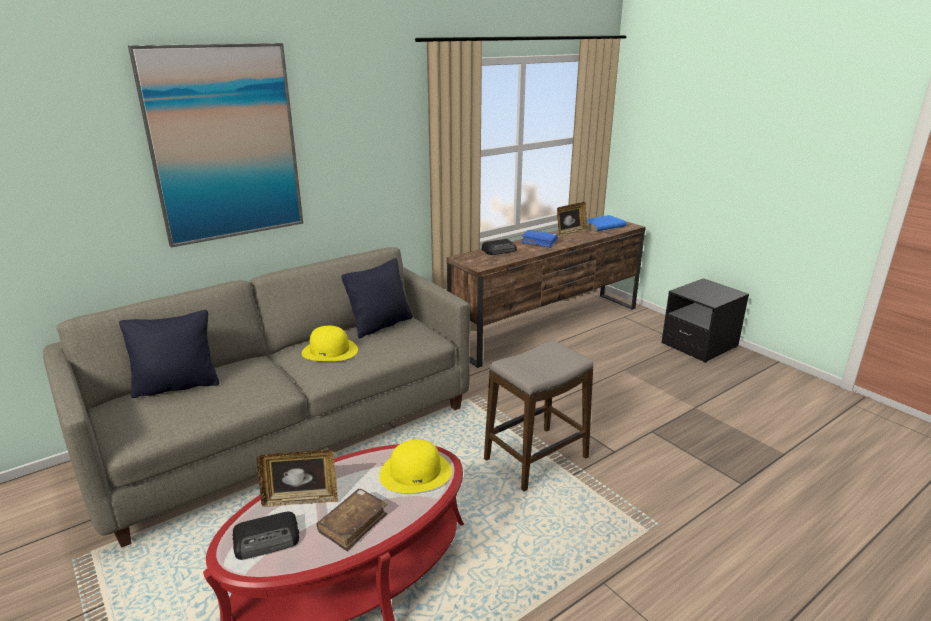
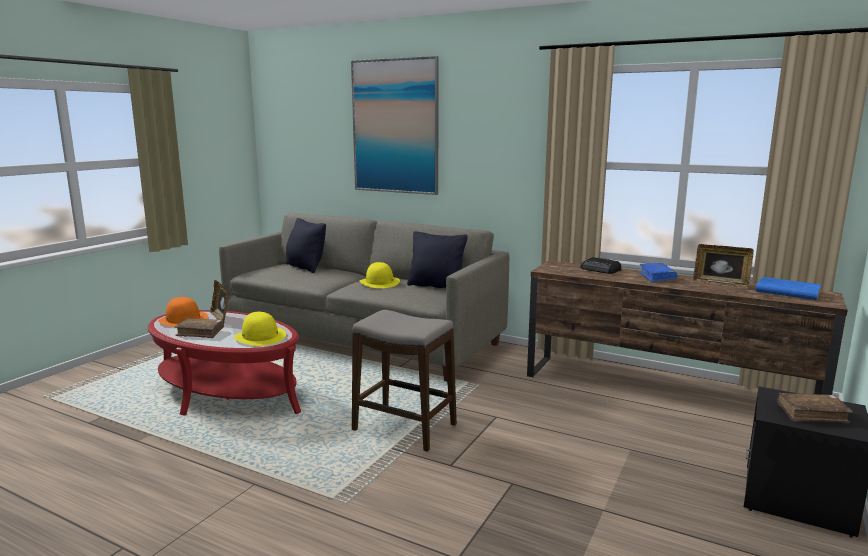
camera: 65 degrees right, 10 degrees down
(268, 539) = (183, 320): radio -> orange hat
(712, 293) = (812, 414): none -> brown book

